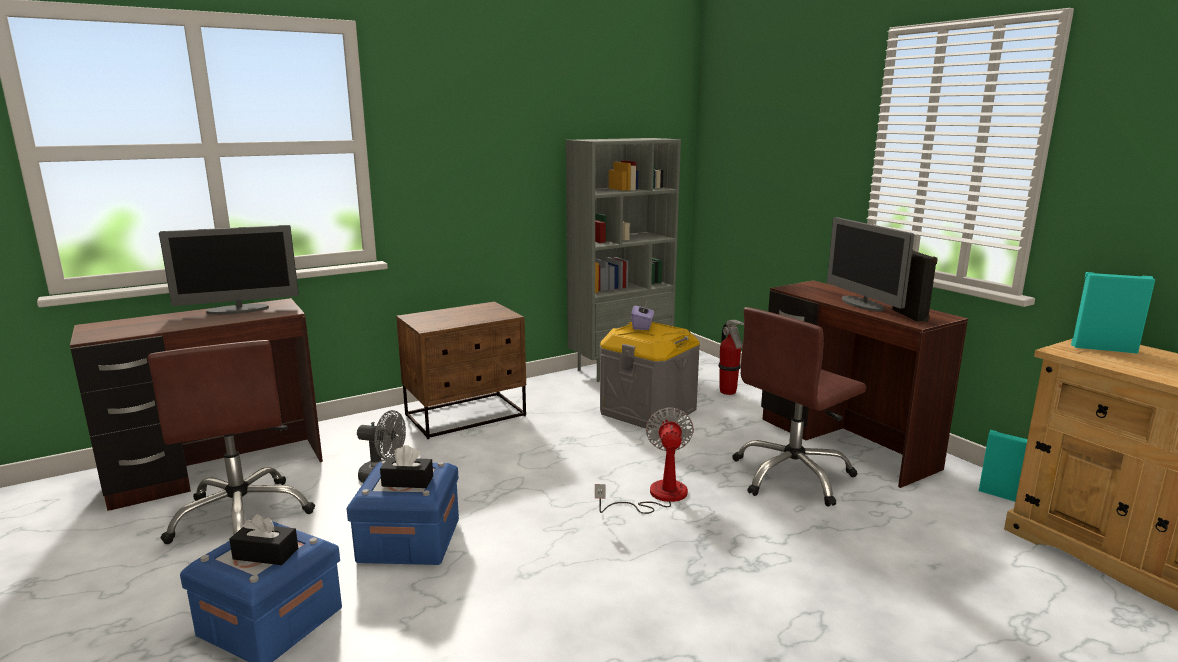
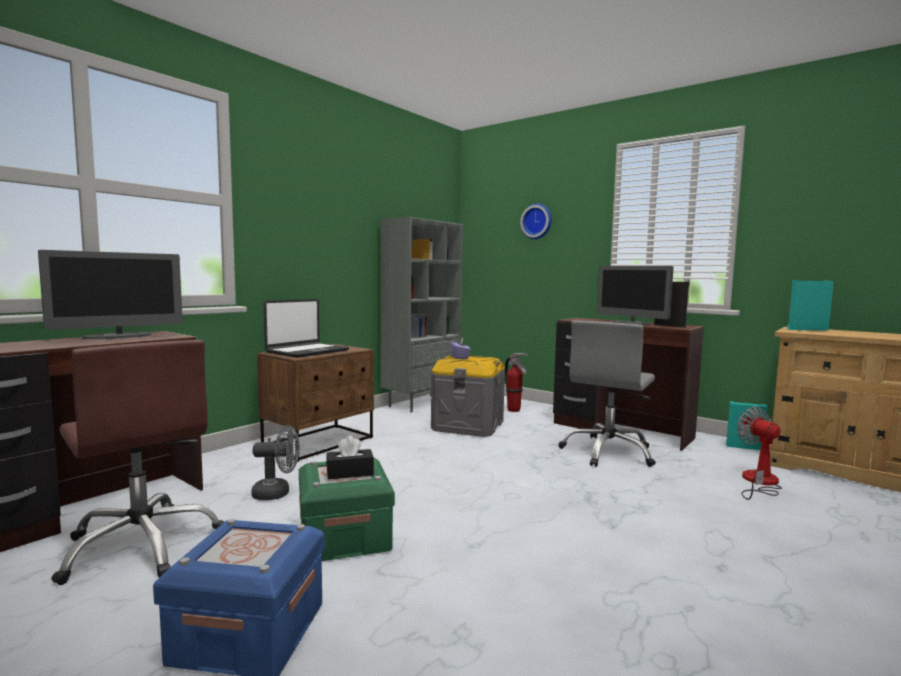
camera: 20 degrees left, 10 degrees down
(266, 554) = (256, 546): black tissue box -> none
(409, 540) = (344, 537): blue storage box -> green storage box
(448, 316) = (307, 351): none -> laptop
(657, 496) = (527, 476): fan -> fan (759, 483)
(784, 135) = (537, 221): none -> wall clock
(792, 476) = (608, 452): brown office chair -> grey office chair

